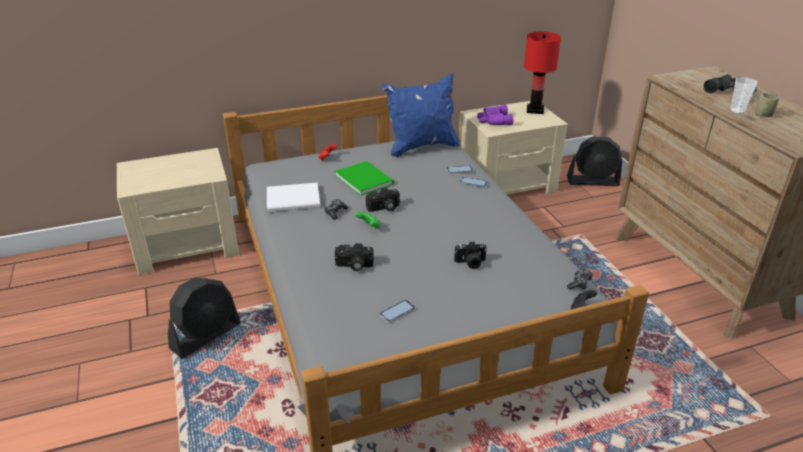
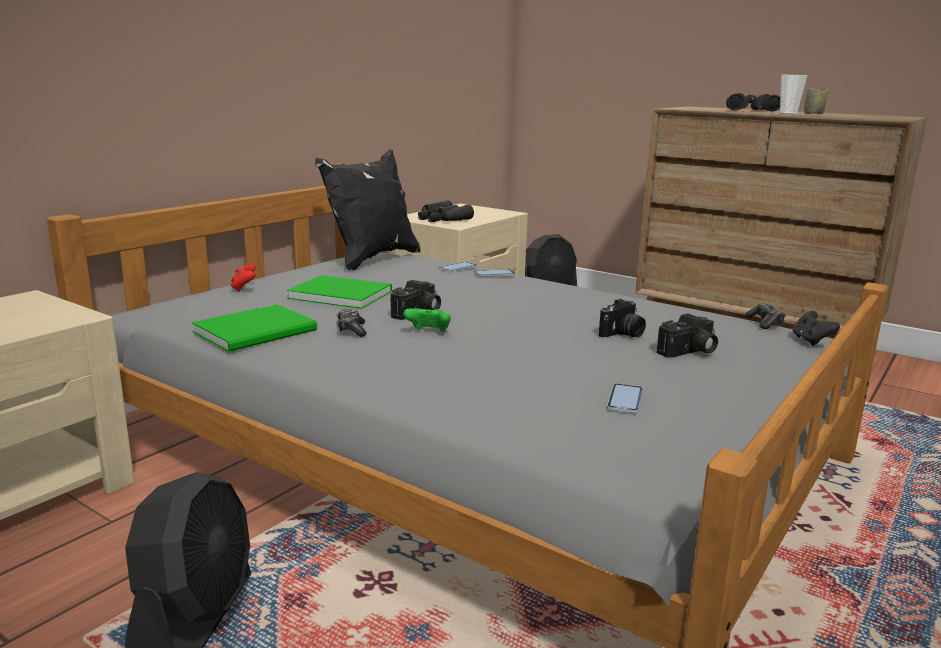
camera: 35 degrees left, 15 degrees down
(295, 199) = (259, 331): white book -> green book
(354, 266) = (476, 372): camera -> camera (689, 352)
(421, 146) = (371, 259): blue pillow -> black pillow
(493, 120) = (442, 219): purple binoculars -> black binoculars
(534, 110) = (474, 208): red table lamp -> none

